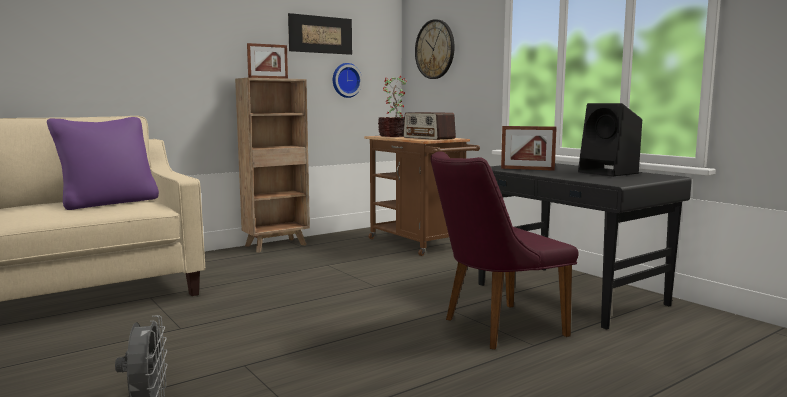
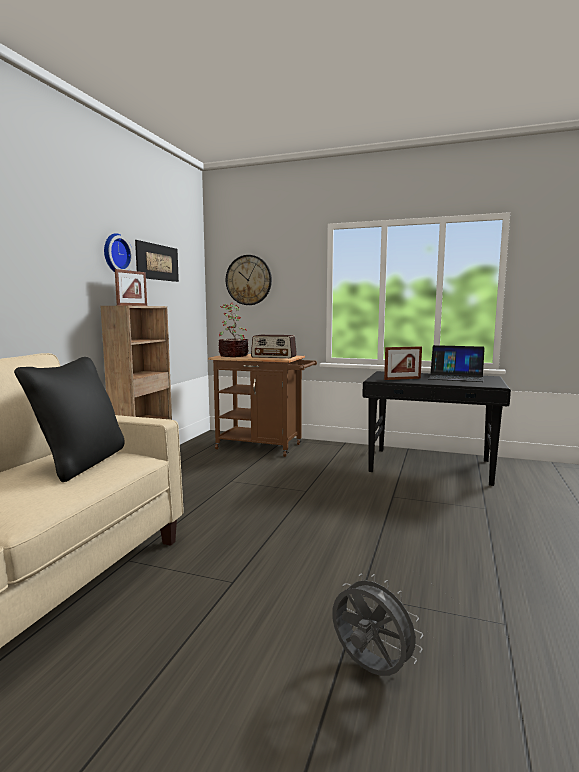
camera: 35 degrees left, 0 degrees up
(108, 203) = (81, 463): purple pillow -> black pillow
(345, 80) = (174, 305): wall clock -> wall clock (115, 254)
(493, 328) = (442, 503): purple chair -> none
(609, 173) = (455, 377): black speaker -> laptop

